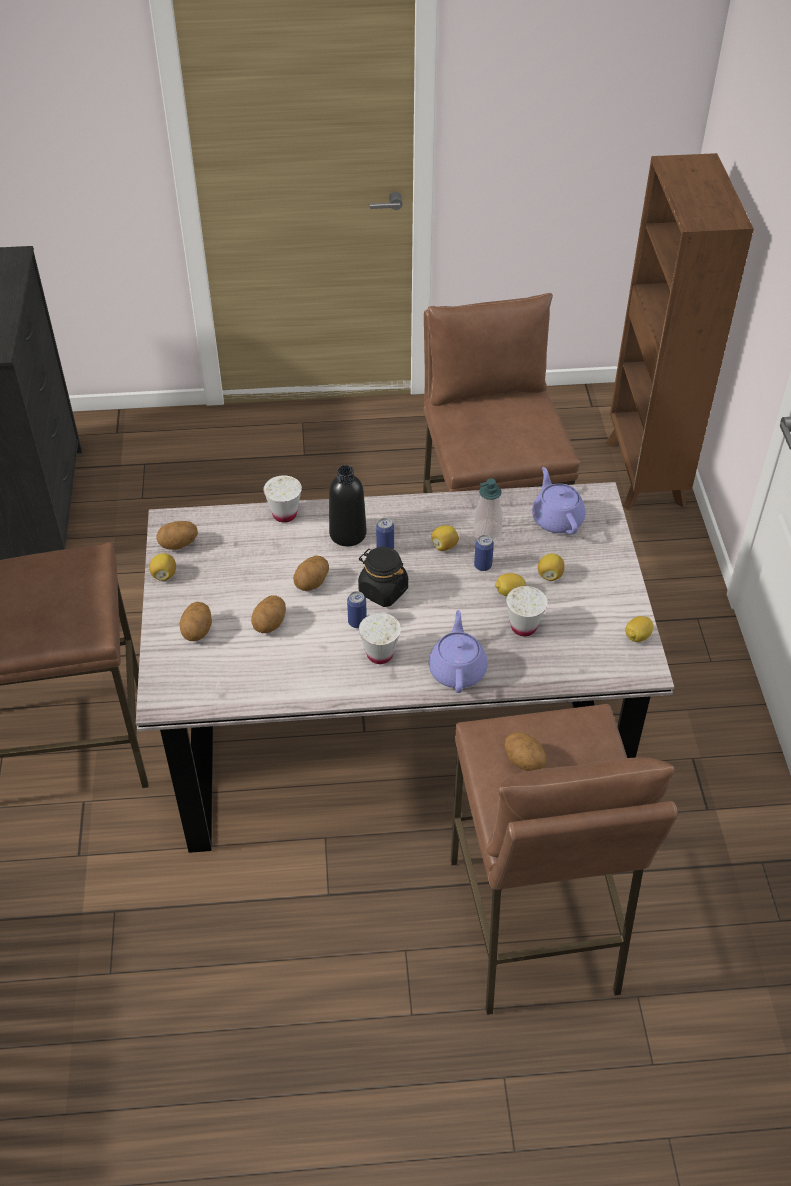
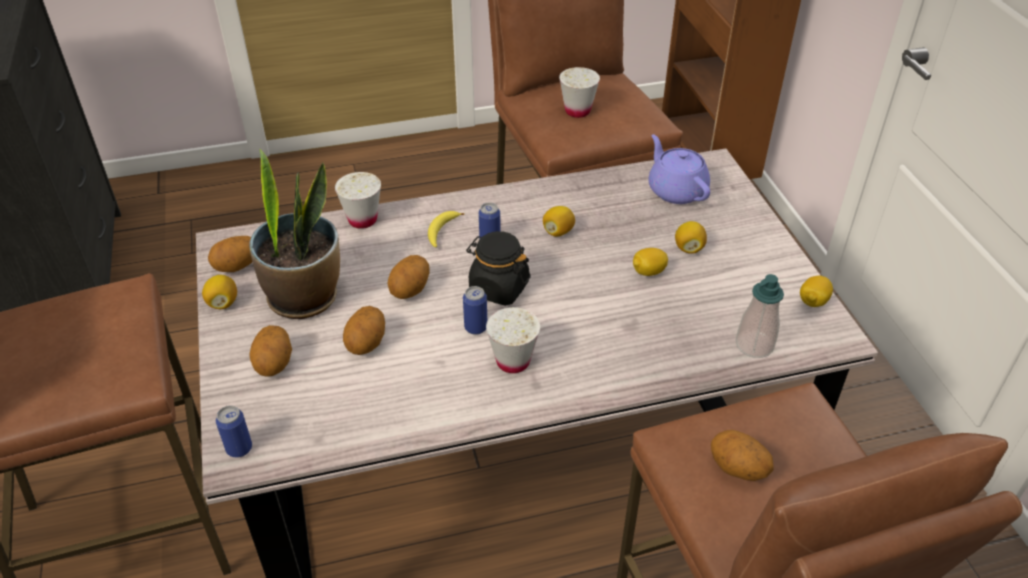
camera: 10 degrees left, 5 degrees down
(228, 578) = (304, 297): none -> potted plant
(348, 534) = (442, 232): black bottle -> banana
(457, 669) = (614, 366): purple teapot -> none
(483, 565) = (608, 247): can -> can (239, 448)
(487, 530) = (602, 210): soap dispenser -> soap dispenser (754, 345)
(523, 627) = (677, 307): white cup -> white cup (577, 111)

